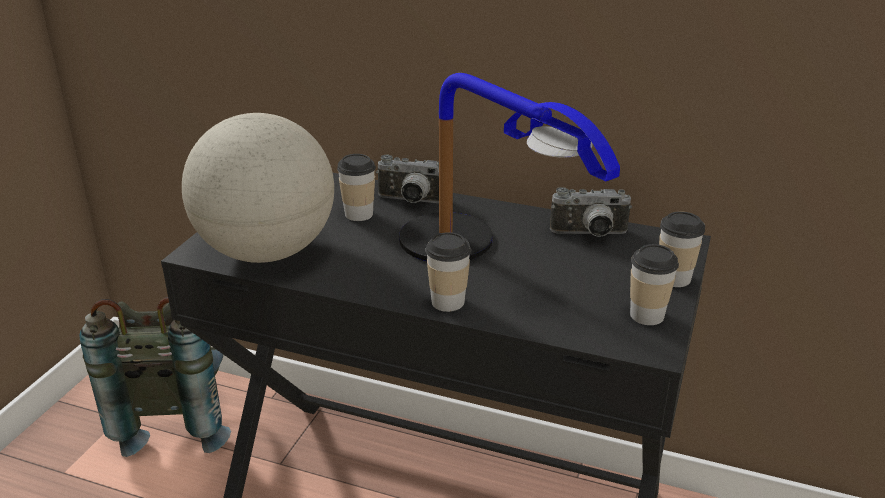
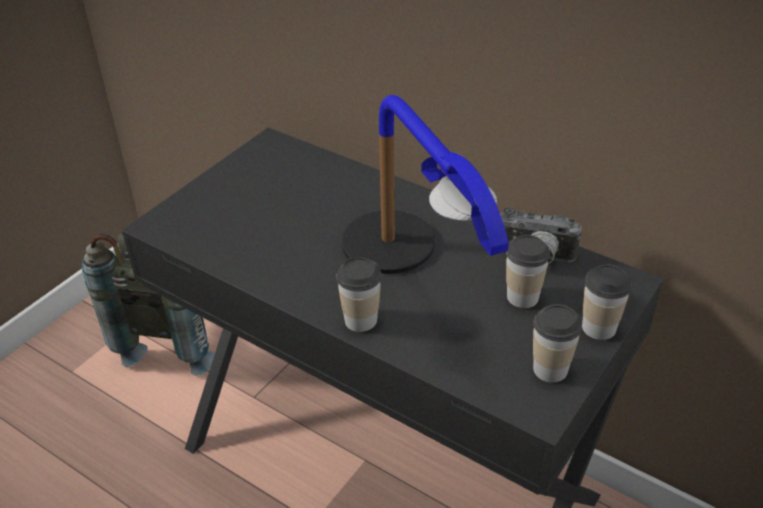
camera: 15 degrees right, 10 degrees up
(267, 252) = (217, 234): globe -> none
(359, 214) = (317, 200): cup -> cup (522, 297)
(411, 202) = (373, 191): camera -> none

